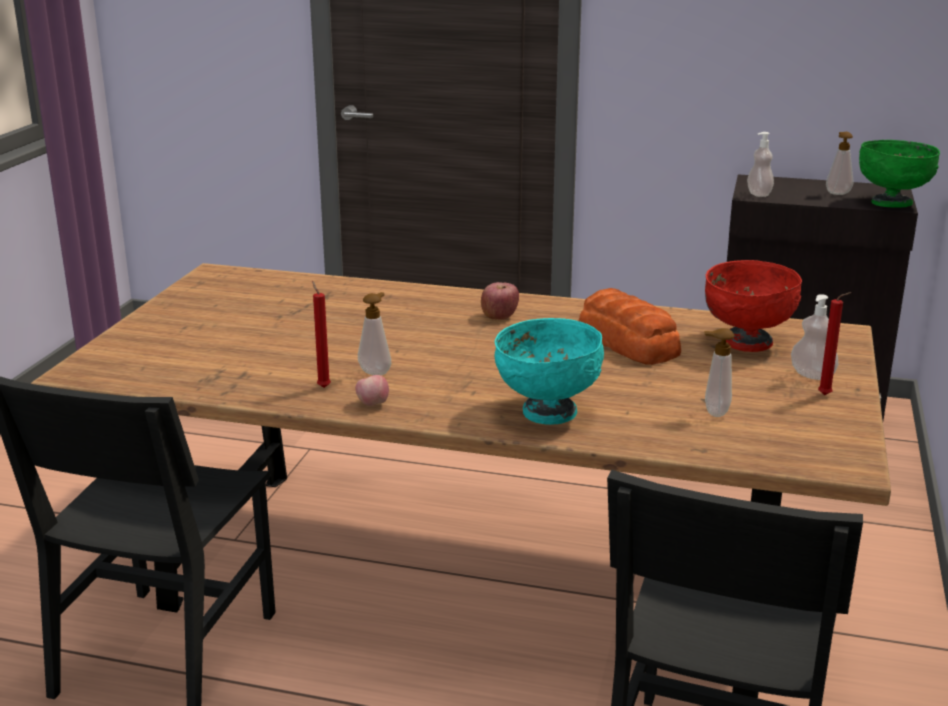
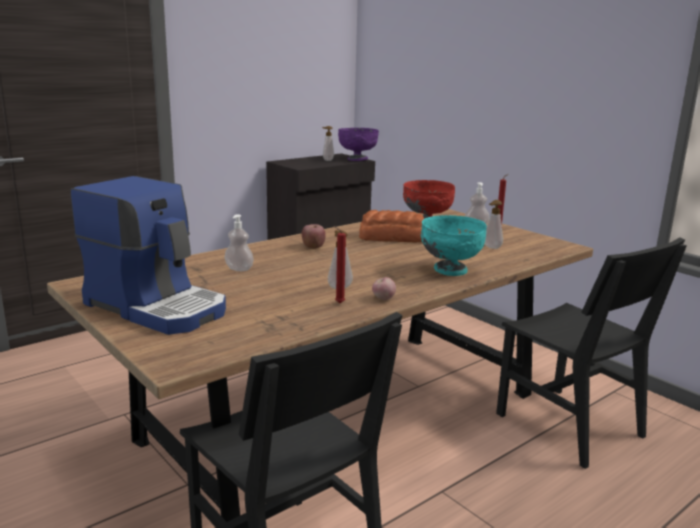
camera: 55 degrees left, 5 degrees down
(200, 319) = (158, 307): none -> coffee machine
(759, 194) = (301, 166): soap dispenser -> soap dispenser (239, 269)
(892, 204) = (357, 159): green bowl -> purple bowl

